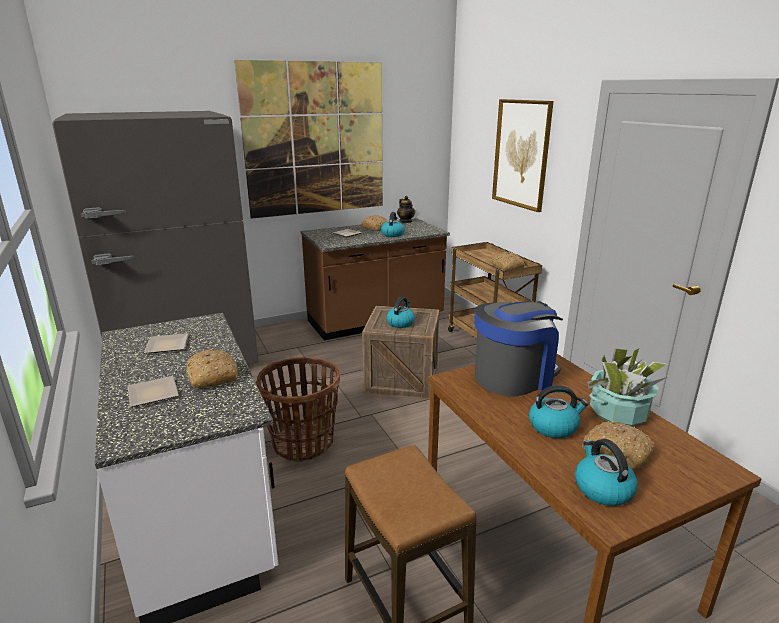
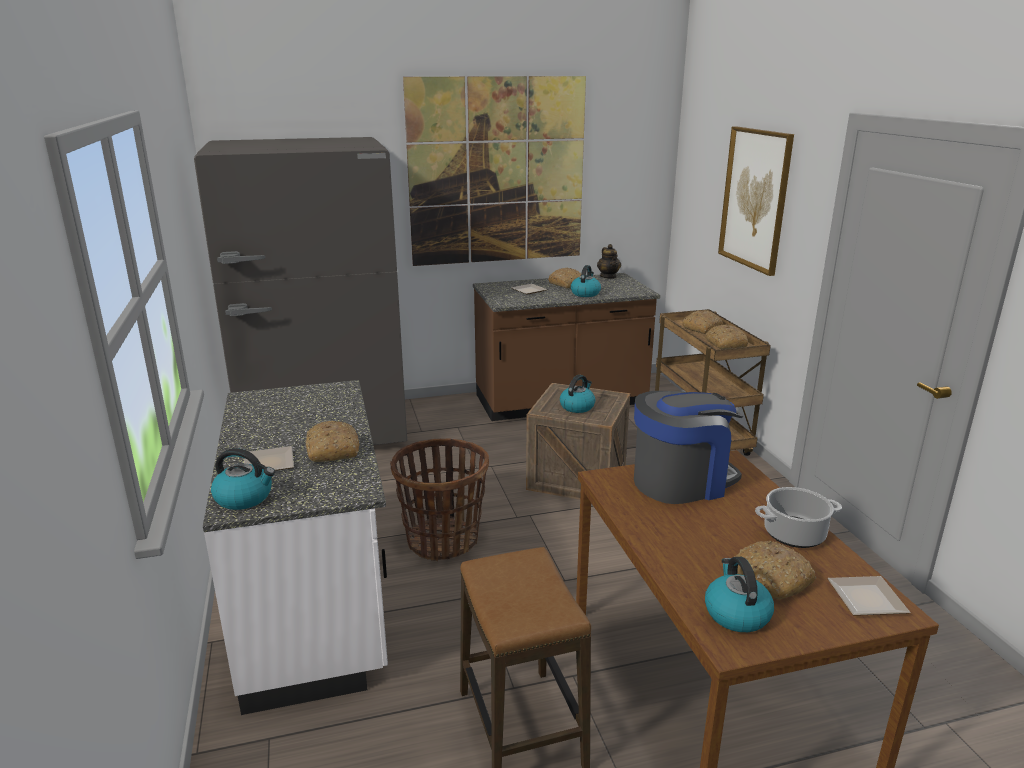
camera: 10 degrees right, 0 degrees up
(169, 345) = (294, 412): plate -> plate (867, 597)
(485, 256) = (702, 328): none -> bread
(554, 426) = (707, 542): kettle -> kettle (245, 497)
(618, 413) = (793, 534): potted plant -> cooking pot

